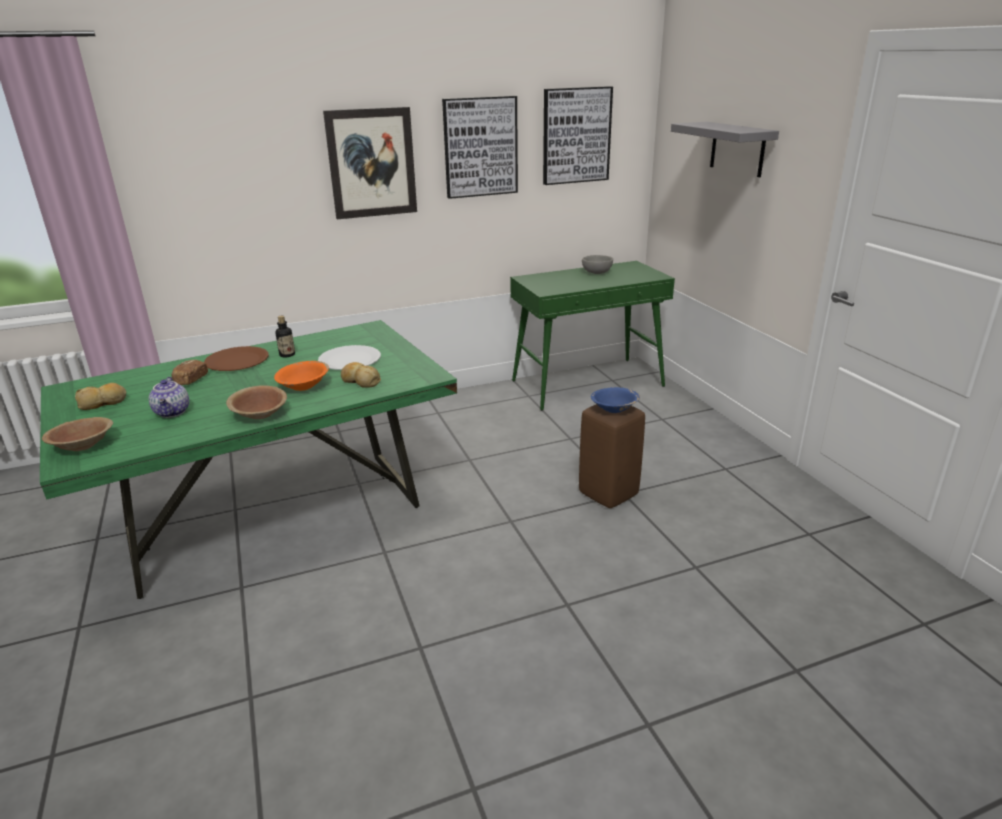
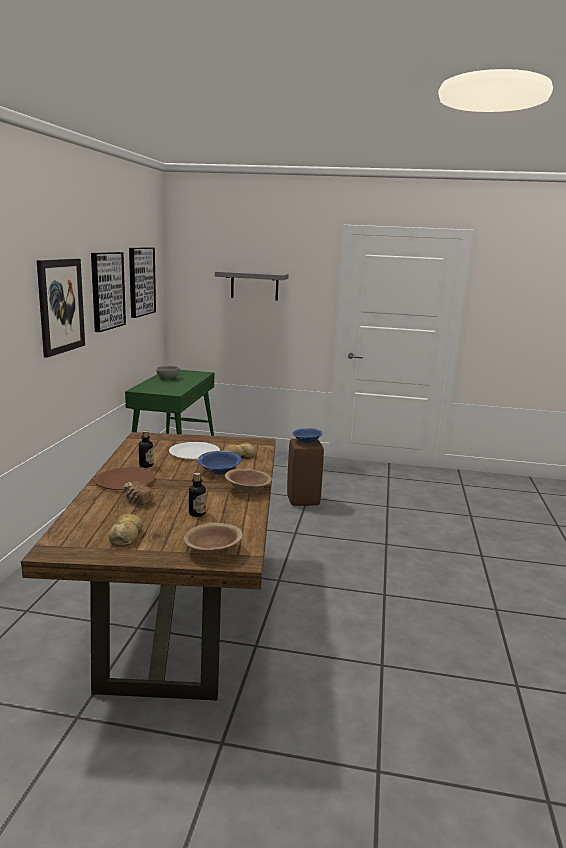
camera: 60 degrees left, 10 degrees down
(173, 412) = (197, 514): teapot -> bottle
(274, 520) = (181, 612): green dining table -> brown dining table
(303, 386) = (219, 471): orange bowl -> blue bowl

